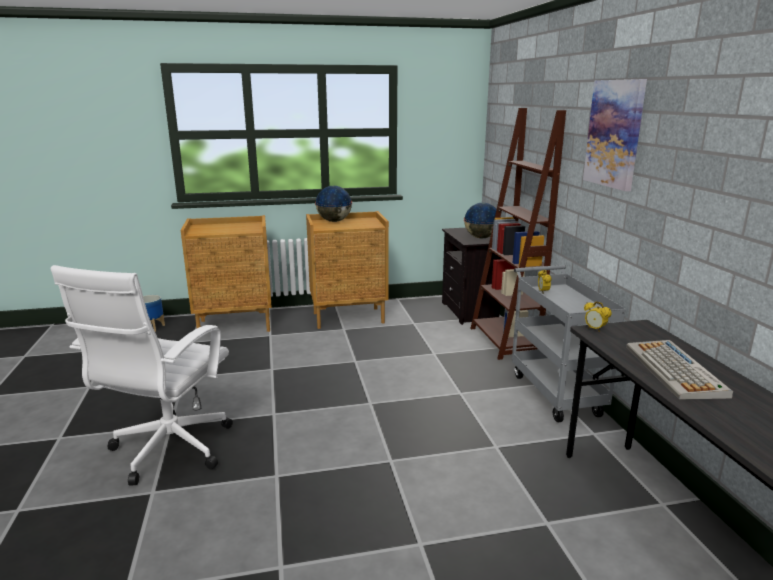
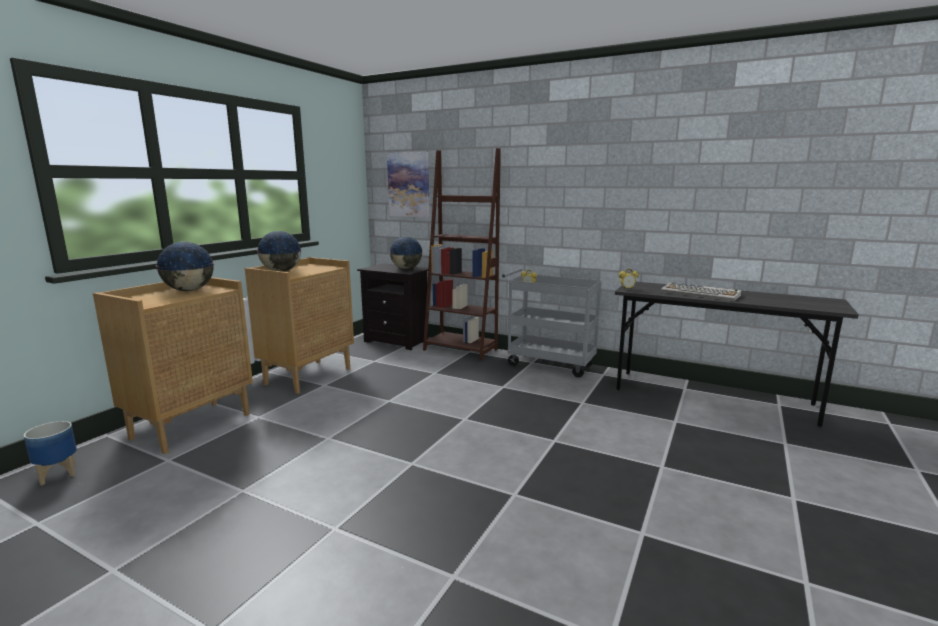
camera: 50 degrees left, 5 degrees down
(168, 451) = (388, 544): white office chair -> none
(241, 226) = (189, 290): none -> globe
(614, 134) = (563, 161): picture -> picture (409, 185)

